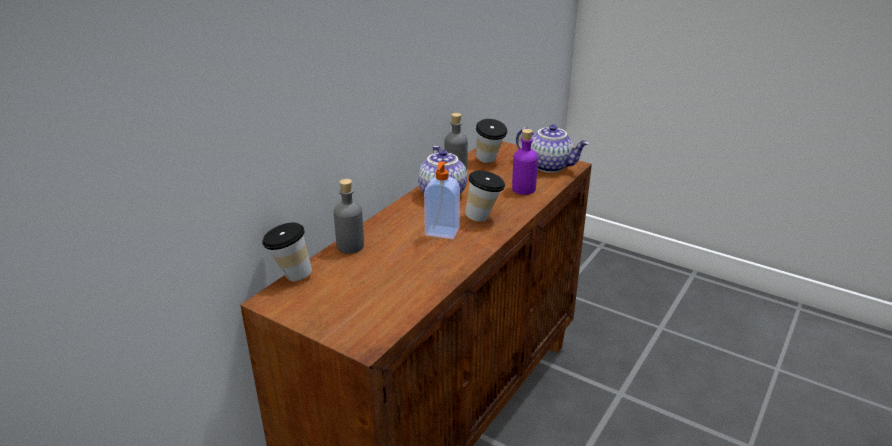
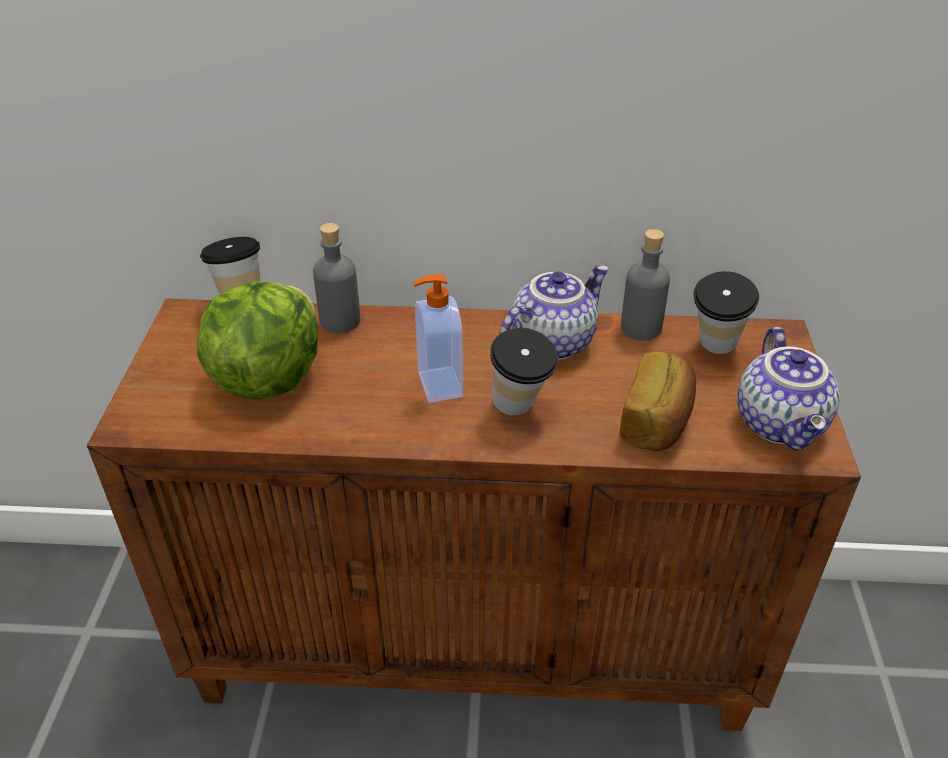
camera: 60 degrees right, 10 degrees up
(376, 283) = (267, 377): none -> lettuce
(523, 189) = (657, 421): purple bottle -> bread

